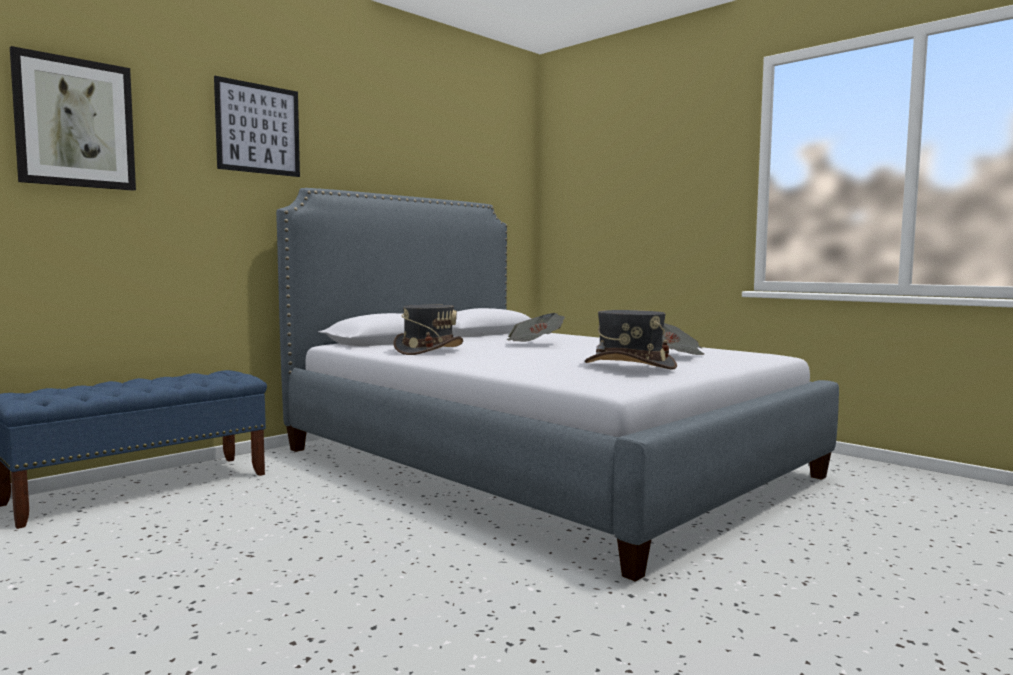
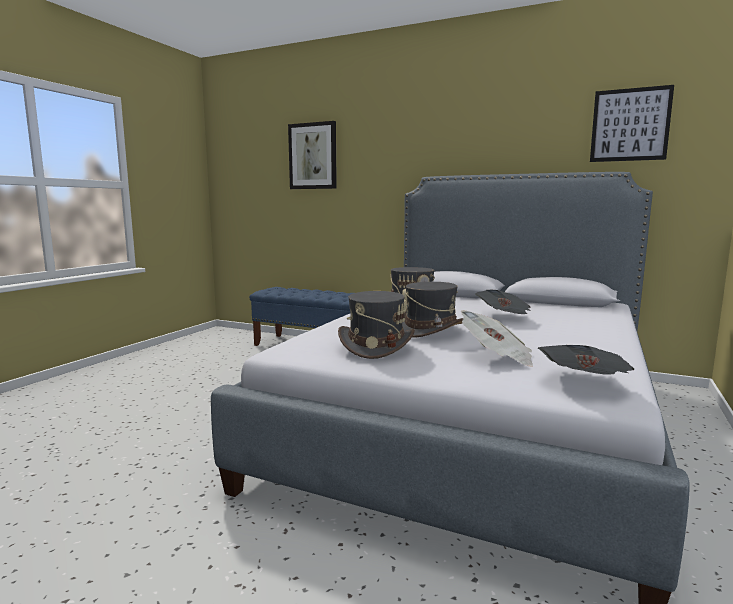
camera: 70 degrees right, 5 degrees up
(258, 129) = (405, 139): picture -> picture (630, 125)
(576, 354) = (430, 329): none -> grey hat
(742, 354) = (584, 384): none -> newspaper

